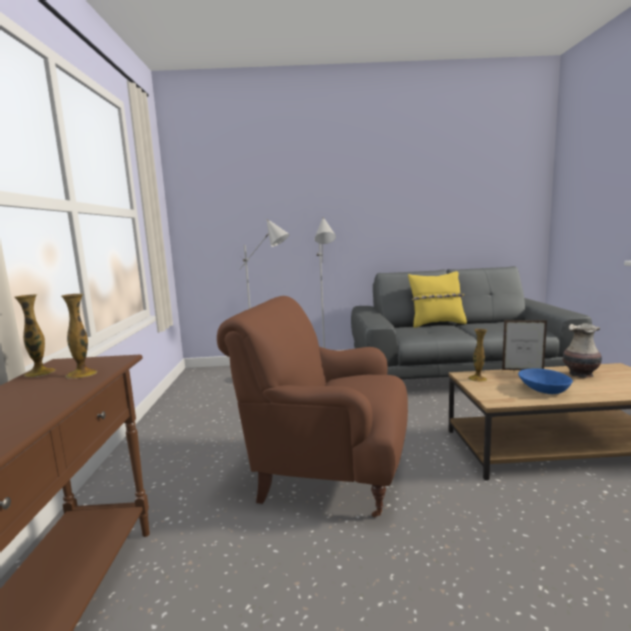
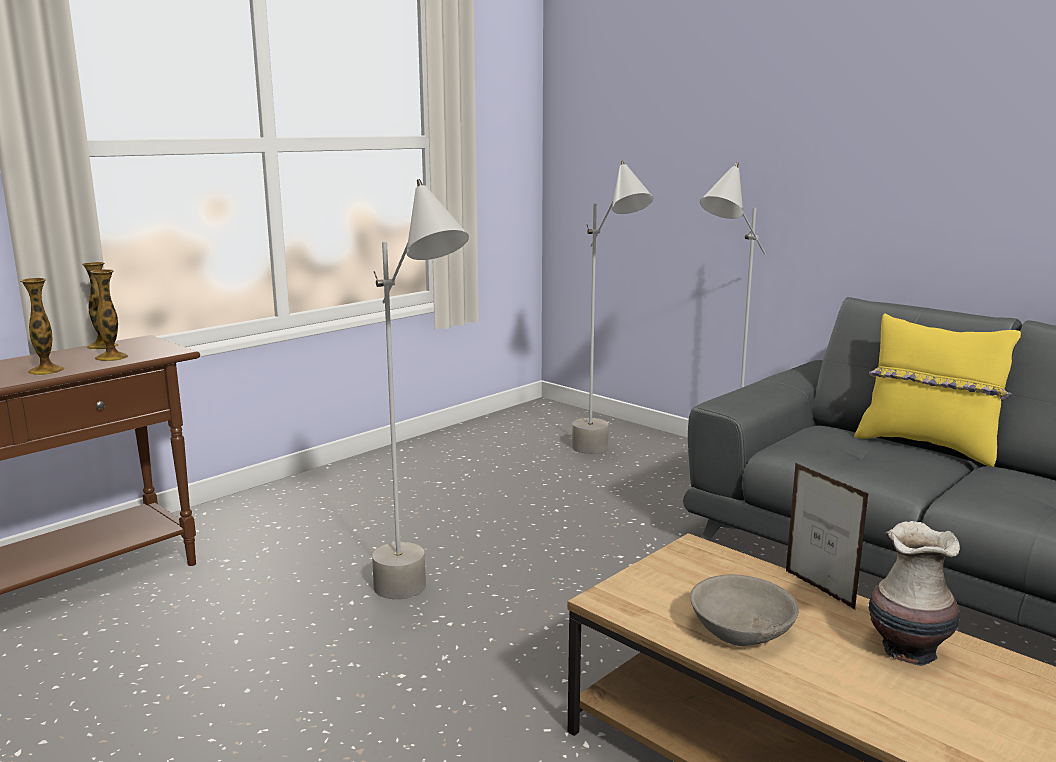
camera: 45 degrees right, 5 degrees up
(328, 472) = (421, 604): brown armchair -> grey floor lamp
(477, 379) = (694, 562): vase -> vase (46, 371)
(543, 389) = (741, 629): blue bowl -> grey bowl

